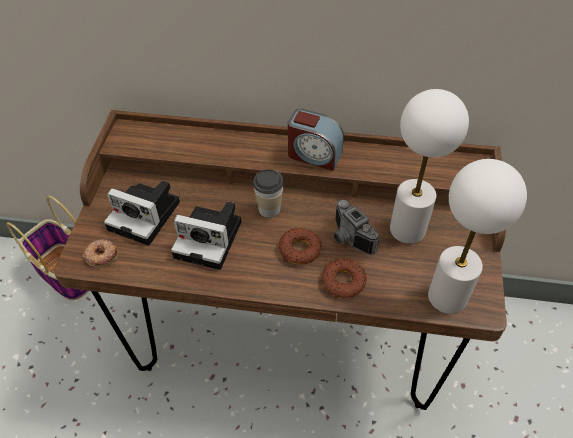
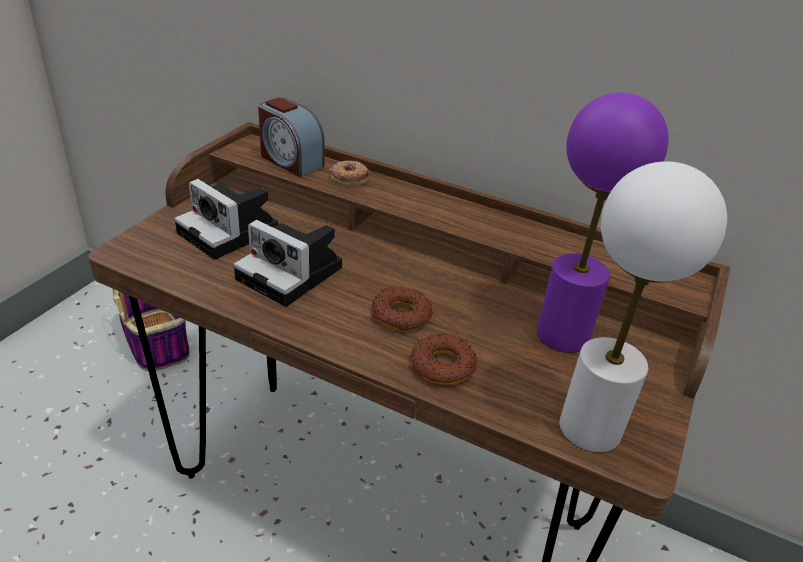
camera: 15 degrees right, 15 degrees down
(101, 255) = (153, 253): donut -> donut (349, 177)
(269, 209) = (384, 265): cup -> none
(314, 155) = (464, 215): alarm clock -> alarm clock (290, 160)
(348, 239) = (473, 322): camera -> none
(407, 228) = (563, 334): white table lamp -> purple table lamp

